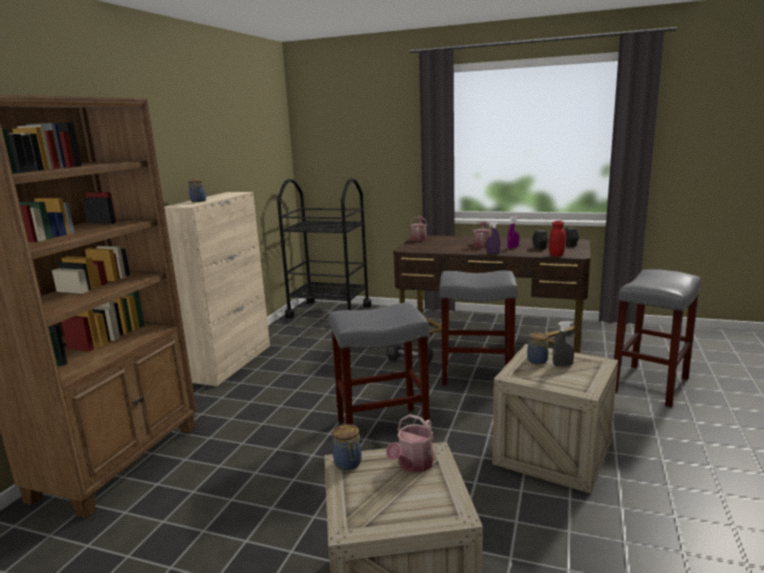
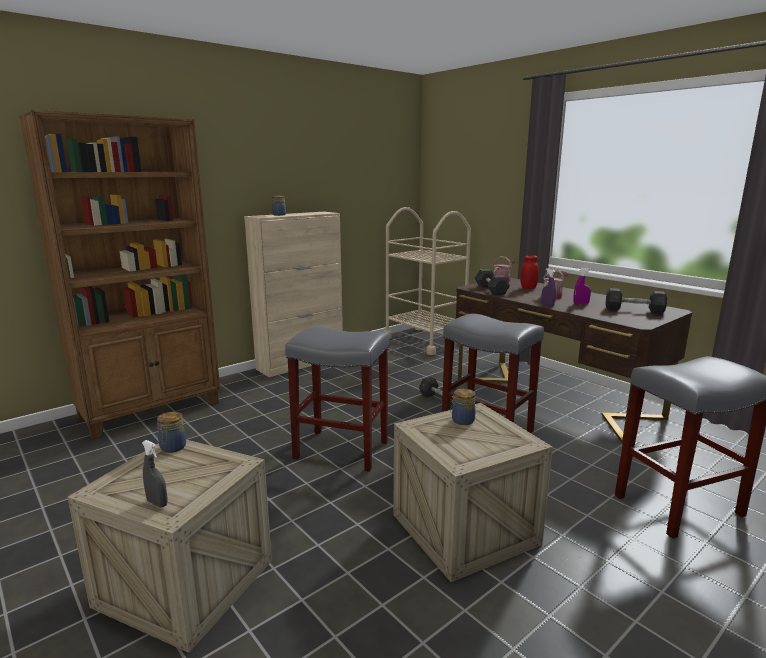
camera: 30 degrees right, 0 degrees up
(329, 311) = (425, 340): black cart -> beige cart
(413, 465) = (209, 466): watering can -> none
(427, 248) = (491, 290): none -> grey dumbbell
(556, 255) = (615, 319): red jar -> red jar (528, 288)
(562, 365) = (480, 433): grey spray bottle -> grey spray bottle (157, 503)

